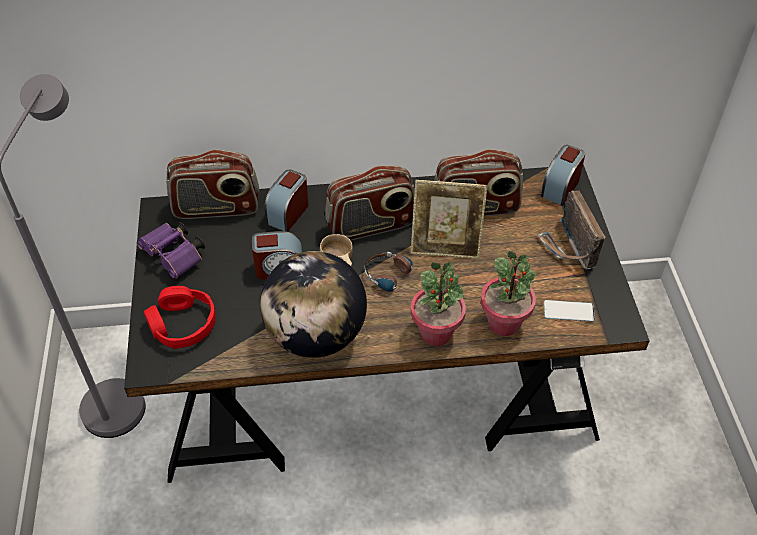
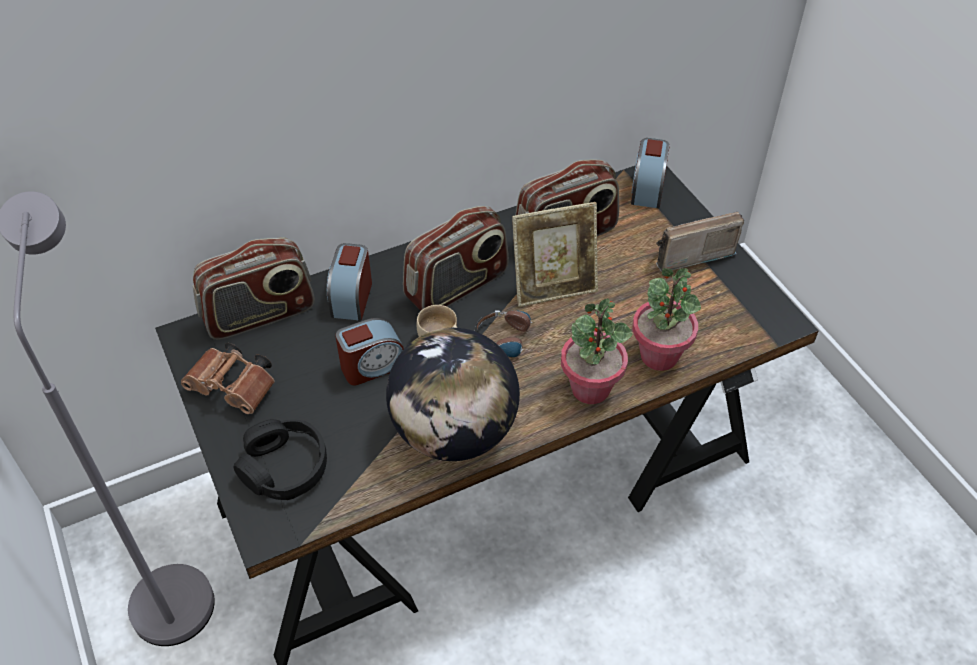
camera: 20 degrees left, 0 degrees up
(175, 257) = (235, 388): purple binoculars -> brown binoculars
(182, 324) = (284, 467): red headphones -> black headphones
(568, 248) = (687, 253): radio -> radio turned 105 degrees clockwise
(568, 311) = (721, 322): phone -> none

